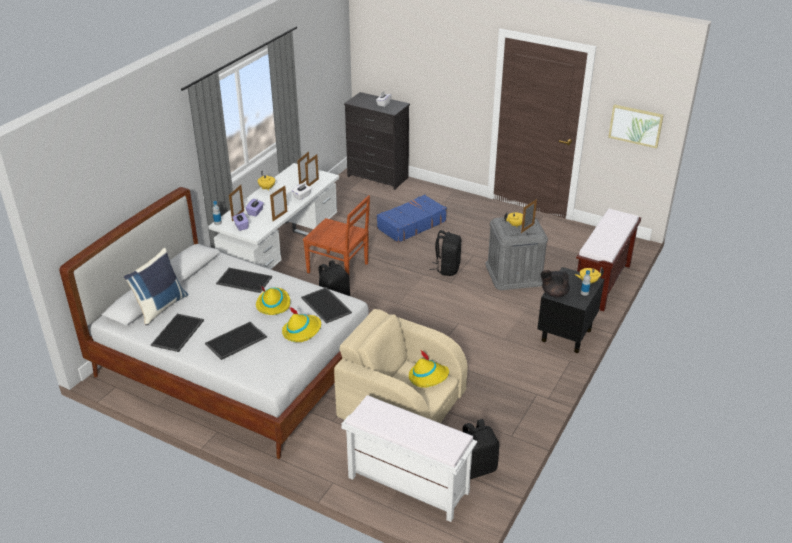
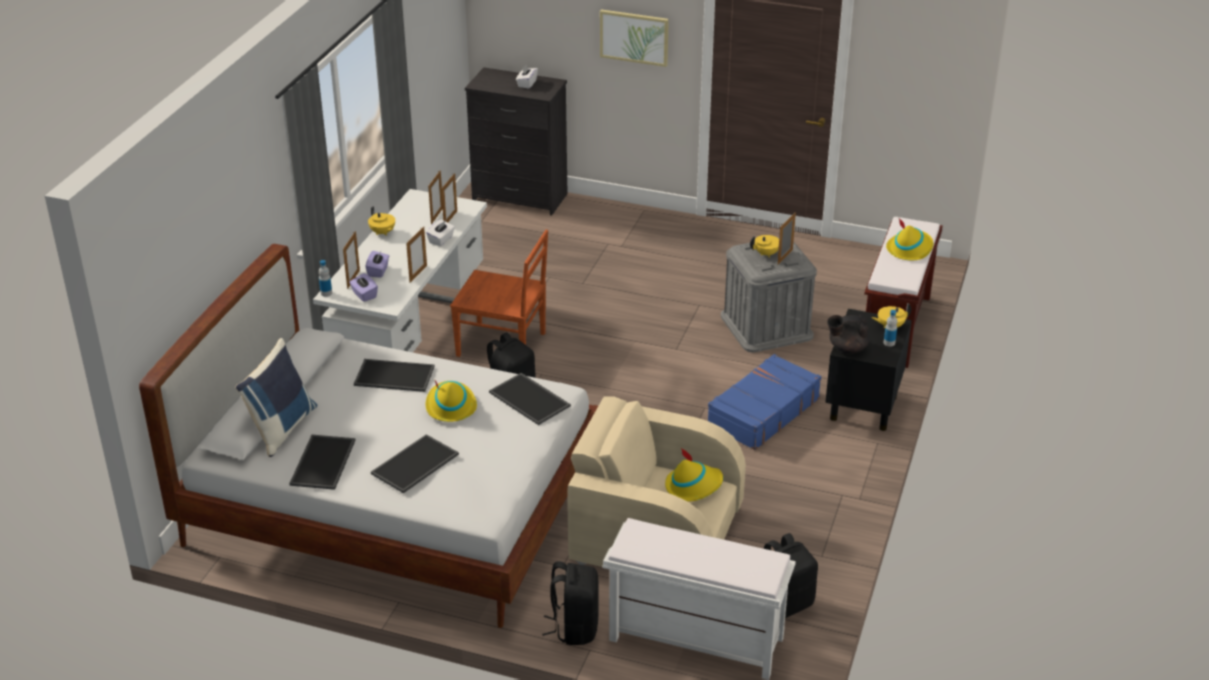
camera: 10 degrees left, 0 degrees up
(302, 331) = (506, 439): yellow hat -> yellow hat (909, 249)
(411, 225) = (593, 268): blue suitcase -> blue suitcase (762, 412)
(447, 268) = (666, 328): black backpack -> black backpack (574, 627)
(635, 125) = (920, 91): picture -> picture (634, 37)

